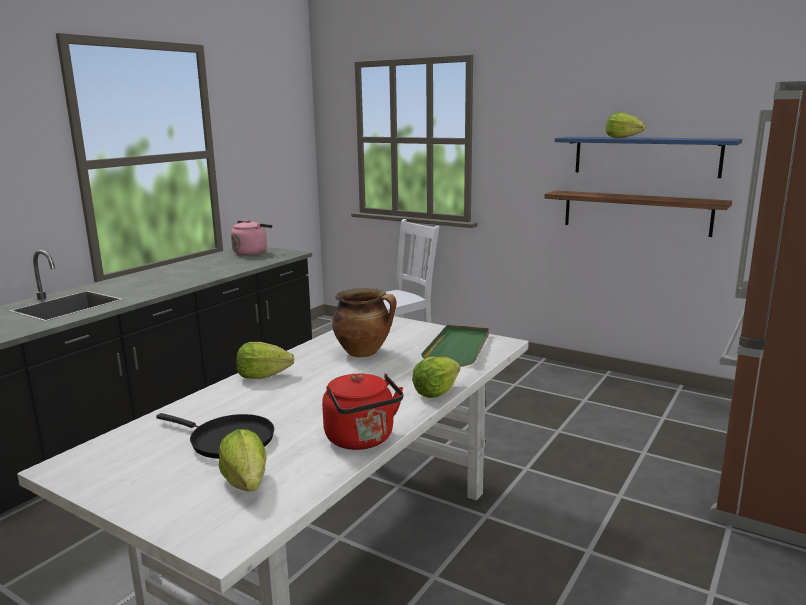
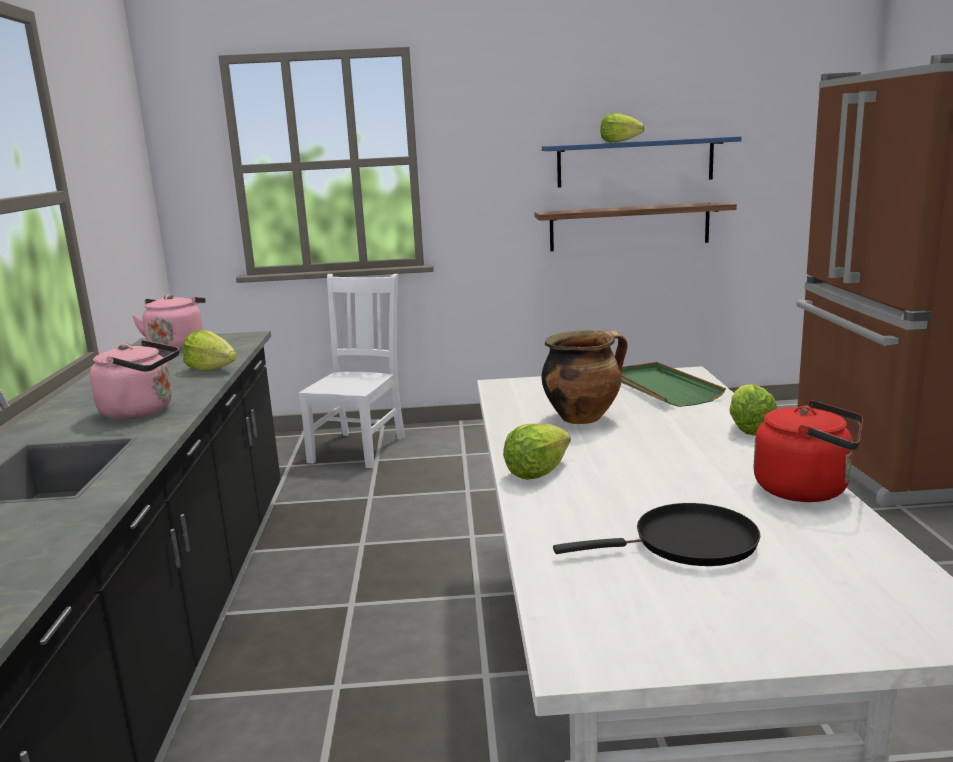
camera: 35 degrees left, 0 degrees up
(155, 286) = (142, 411): none -> pink kettle
(246, 482) = (821, 569): lettuce -> lettuce (211, 369)

